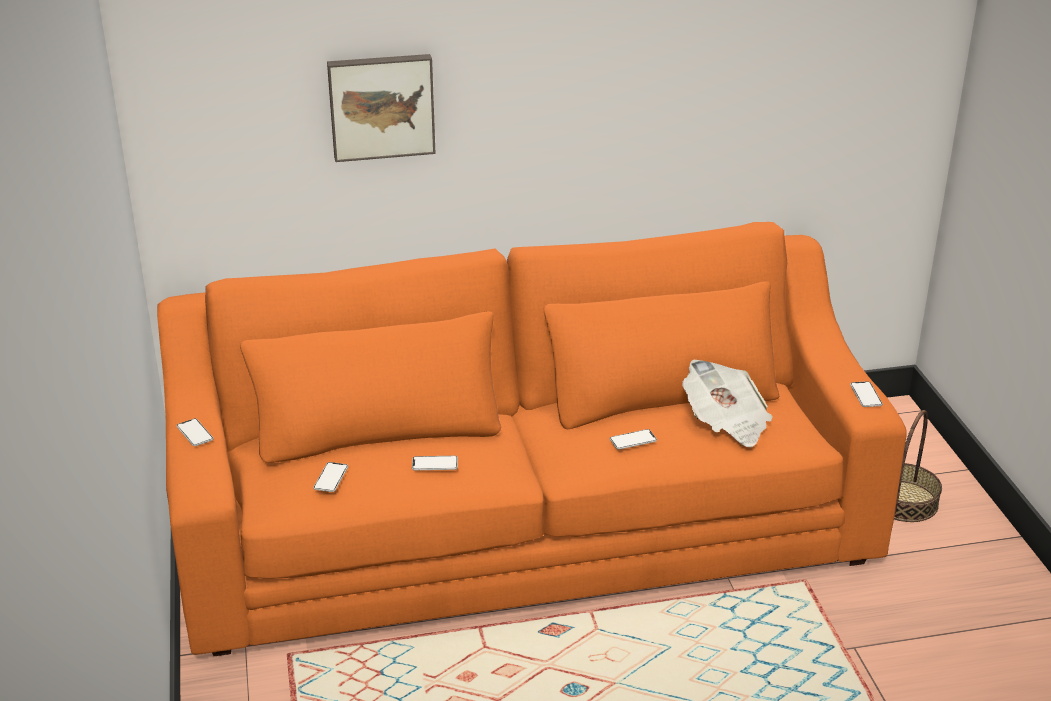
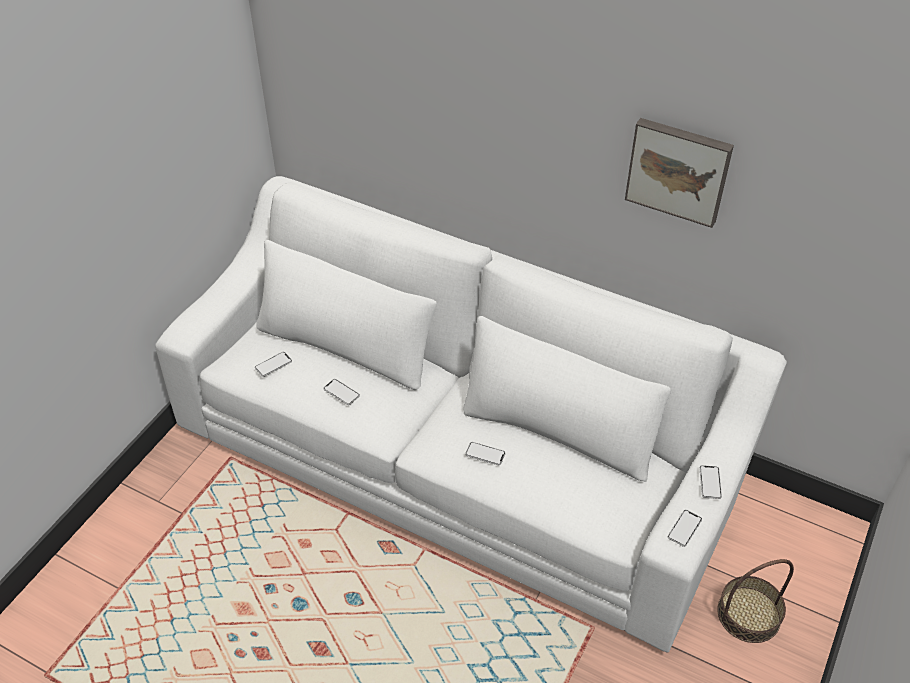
camera: 40 degrees right, 15 degrees up
(195, 433) = (228, 285): phone -> phone (710, 482)
(381, 106) = (431, 101): picture -> picture (678, 170)
(526, 525) = (456, 455): orange sofa -> white sofa
(726, 422) = (570, 480): newspaper -> none

